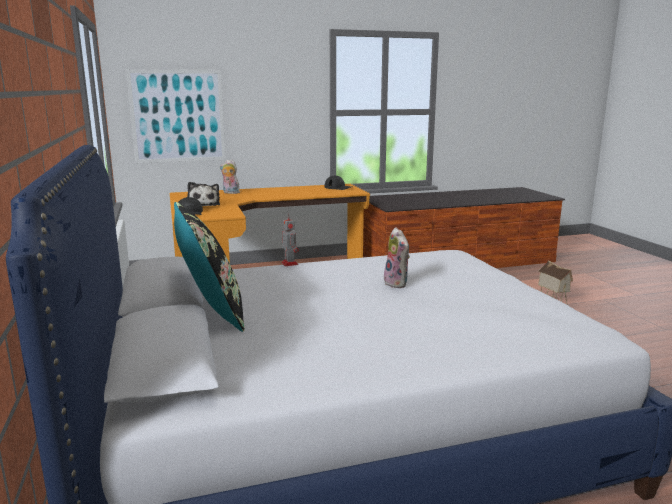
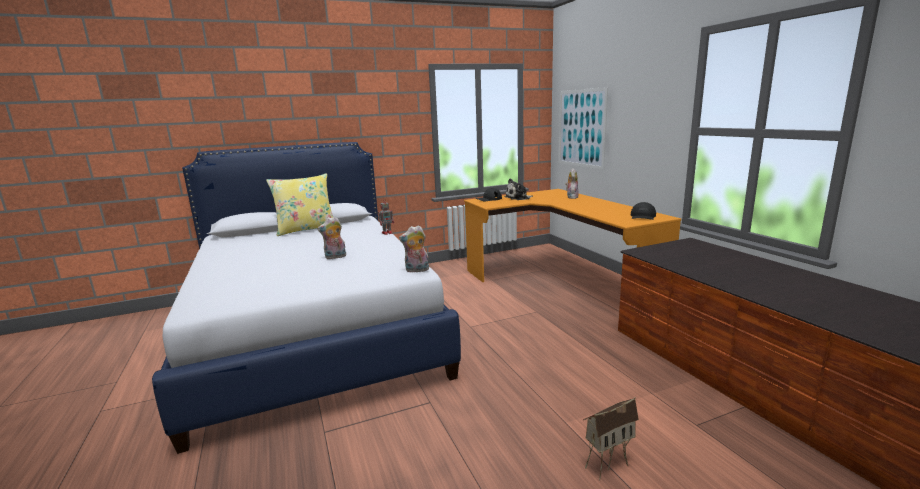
camera: 85 degrees right, 0 degrees up
(210, 312) = (306, 229): black pillow -> yellow pillow
(453, 252) = (416, 270): none -> plush toy

